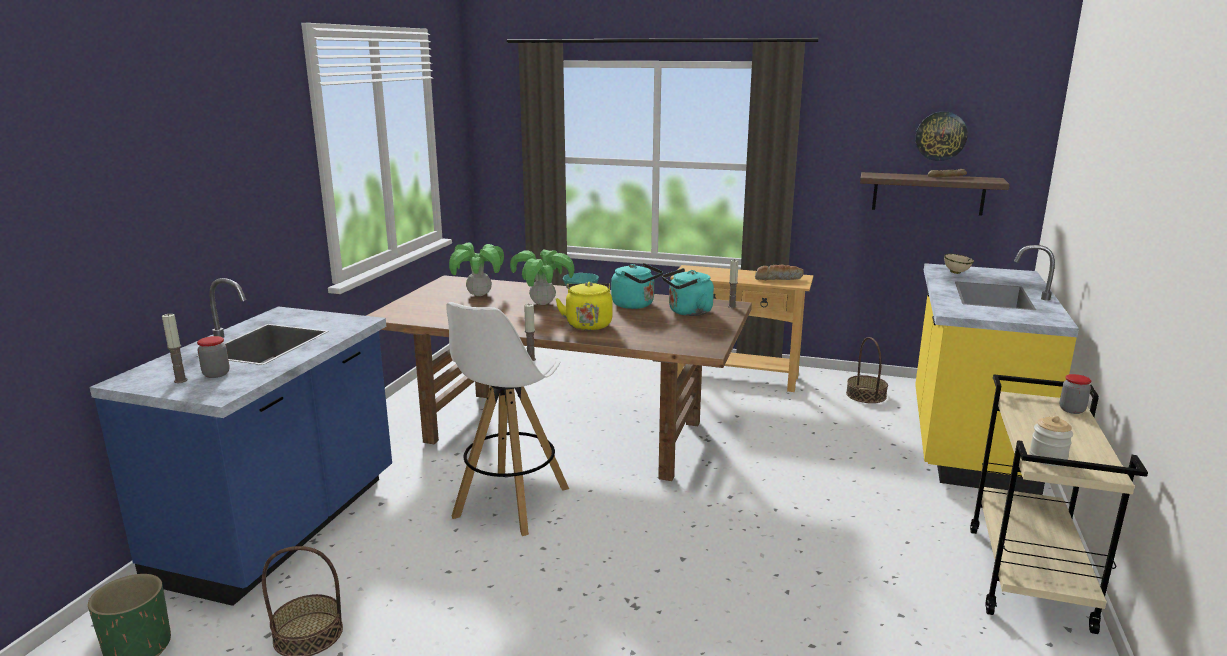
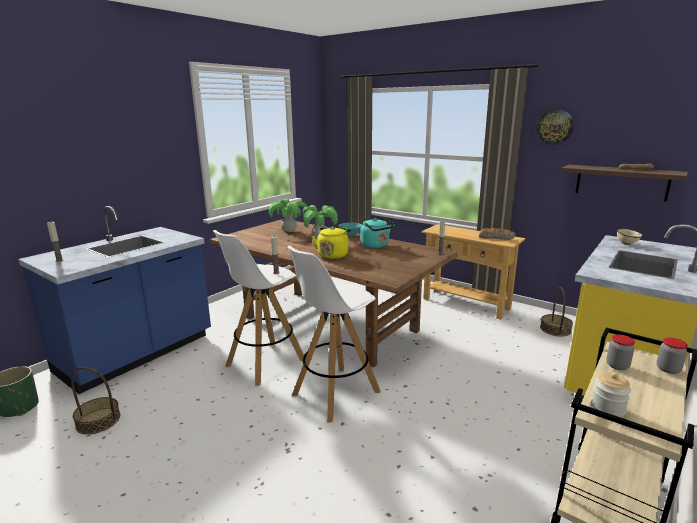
camera: 20 degrees right, 0 degrees up
(216, 374) = (79, 259): jar -> jar (617, 366)
(645, 524) = (335, 393): none -> white stool
(687, 312) = (405, 254): turquoise kettle -> none
(941, 136) = (634, 137): wall clock -> wall clock (554, 126)

